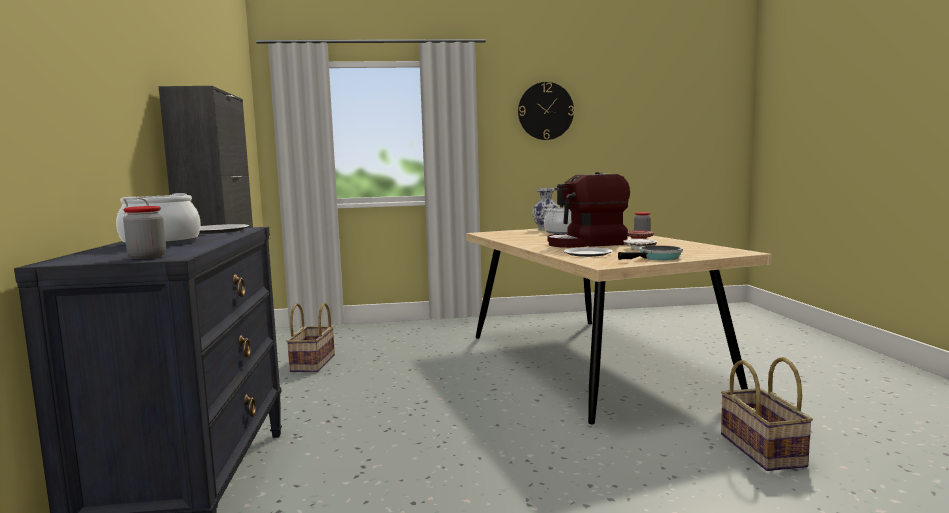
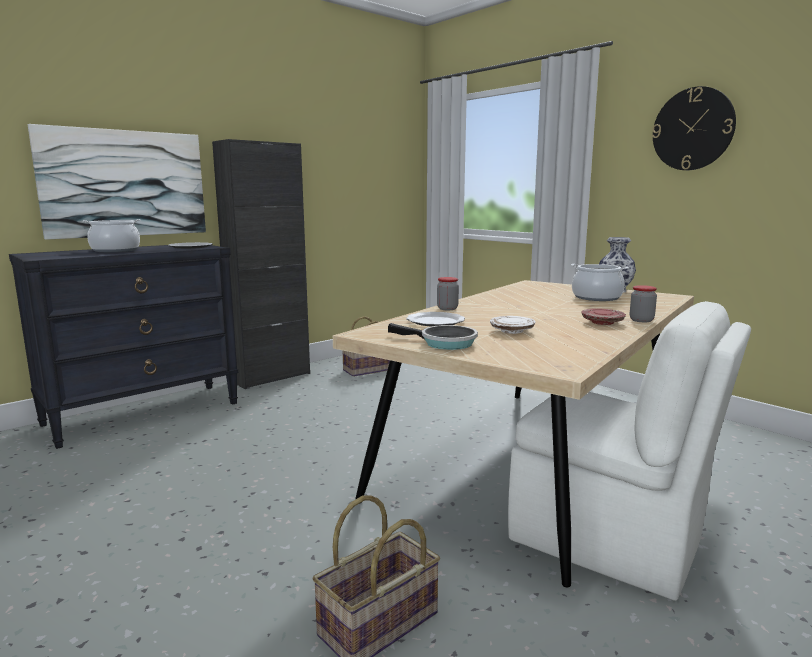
camera: 55 degrees right, 5 degrees up
(101, 141) = (124, 183): none -> picture
(147, 257) = (41, 257): jar -> jar (447, 308)
(587, 243) = (516, 313): coffee machine -> none
(706, 372) = (610, 540): none -> white chair

